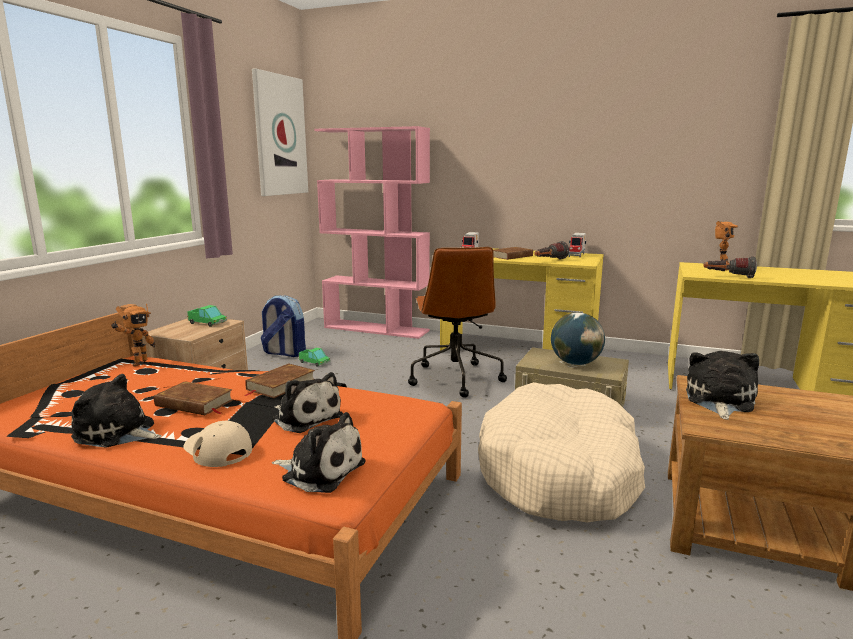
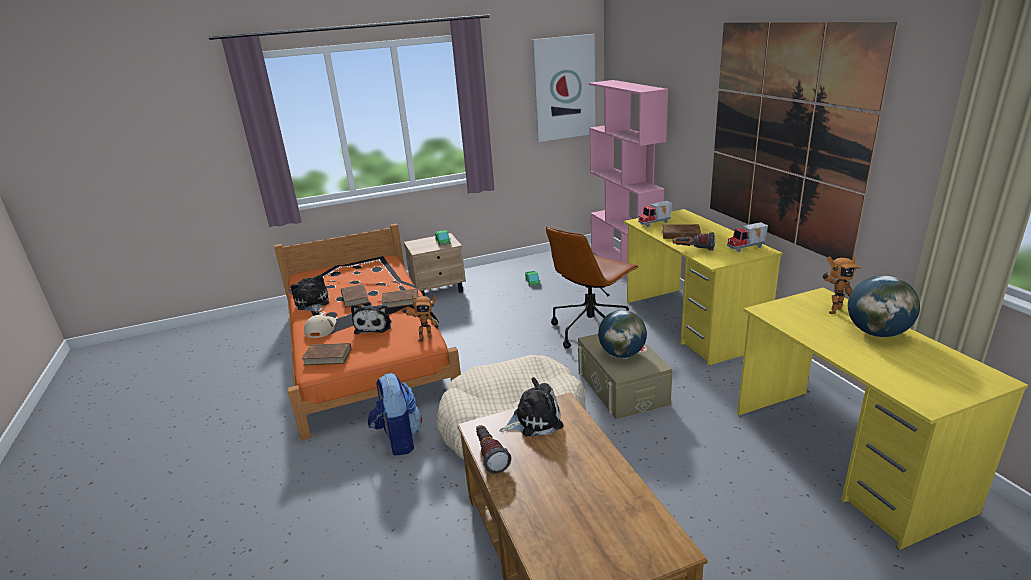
camera: 50 degrees right, 10 degrees up
(137, 363) = (382, 262): toy robot -> toy robot (424, 338)
(284, 353) = (529, 268): backpack -> backpack (398, 439)
(320, 470) = (327, 357): plush toy -> brown book
(593, 149) = (783, 135): none -> picture
(728, 276) = (788, 324): flashlight -> flashlight (490, 456)
(769, 271) = (876, 332): none -> globe

